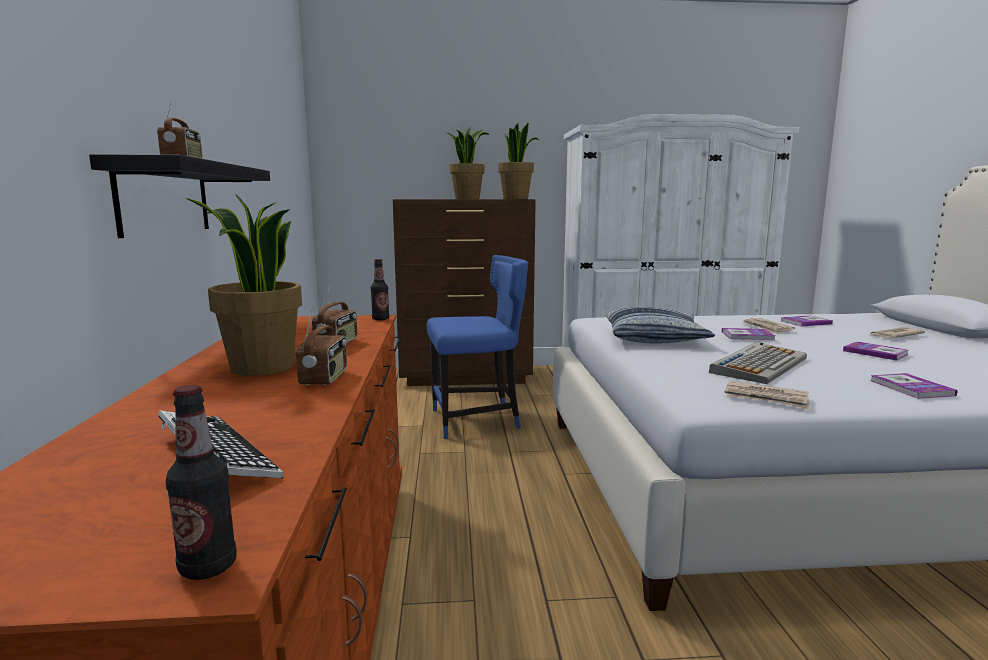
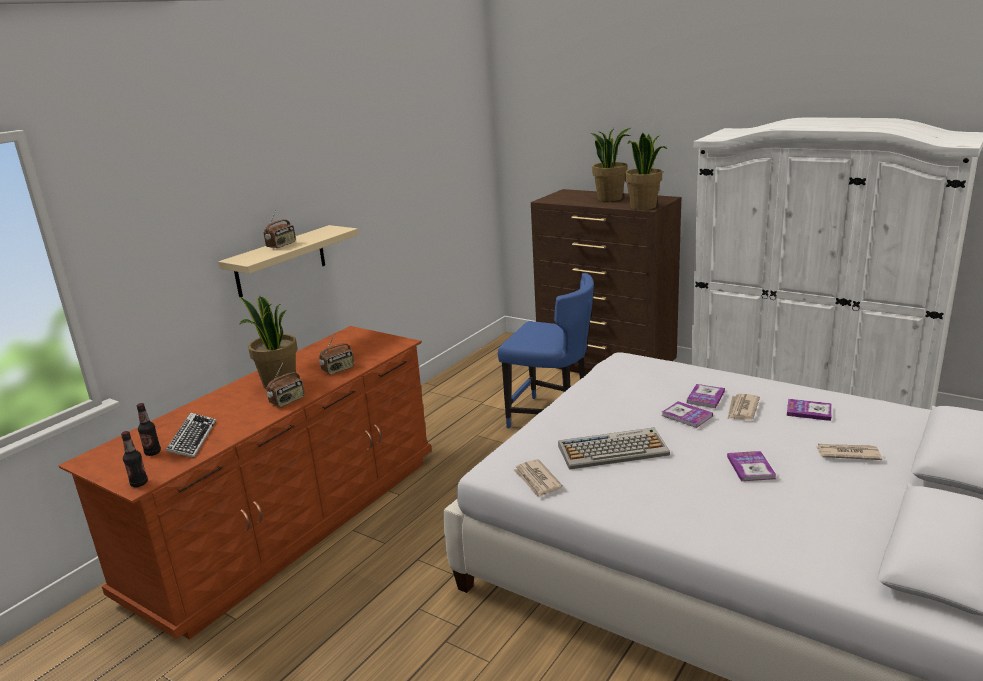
camera: 40 degrees right, 10 degrees up
(165, 198) = (280, 261): black shelf -> beige shelf
(380, 319) = (403, 345): bottle -> bottle (153, 452)
(655, 338) = (610, 397): pillow -> none
(911, 388) = (663, 508): book -> book (705, 397)

